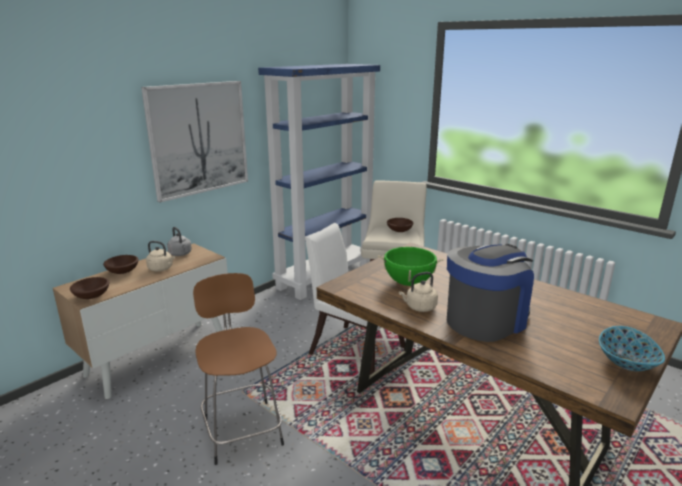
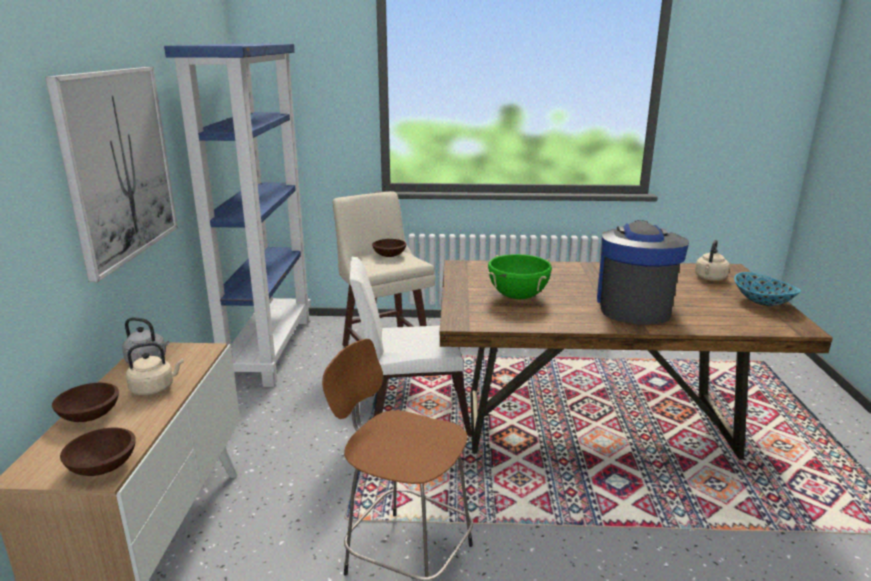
camera: 40 degrees left, 0 degrees up
(419, 307) = (568, 315): beige kettle -> beige kettle (709, 278)

